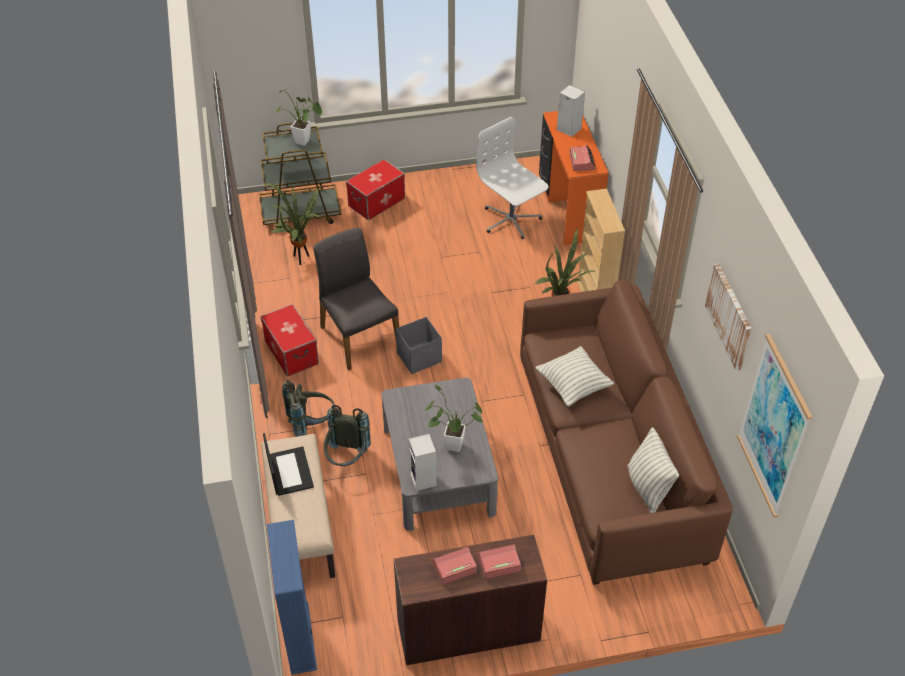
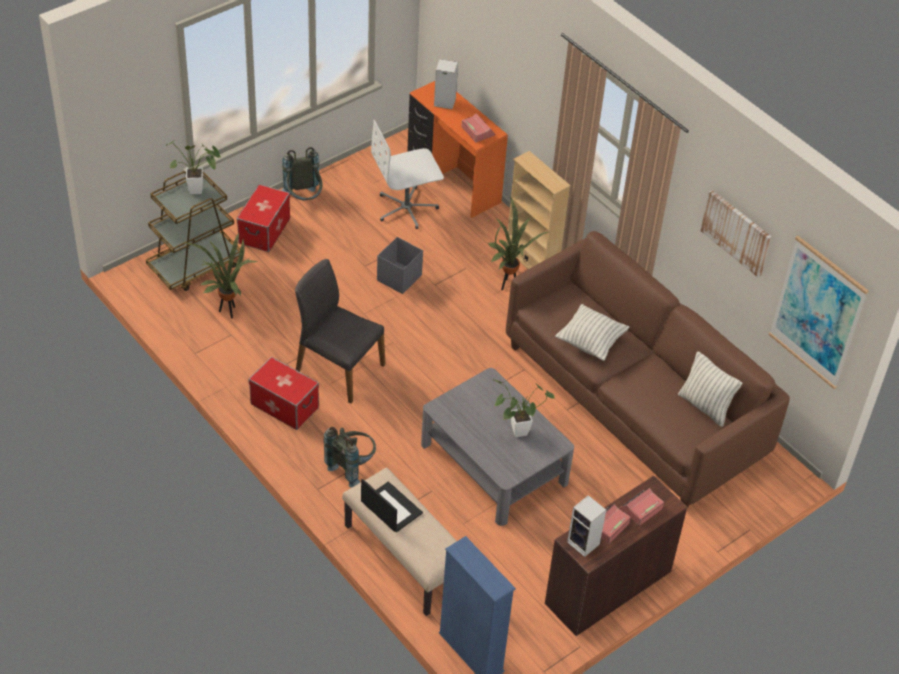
camera: 30 degrees left, 0 degrees up
(347, 459) = (406, 484): grey backpack -> grey backpack (304, 200)
(420, 357) = (409, 368): grey storage box -> grey storage box (400, 277)
(424, 480) = (513, 470): speaker -> speaker (584, 544)
(511, 220) = (407, 208): white office chair -> white office chair turned 45 degrees counterclockwise

